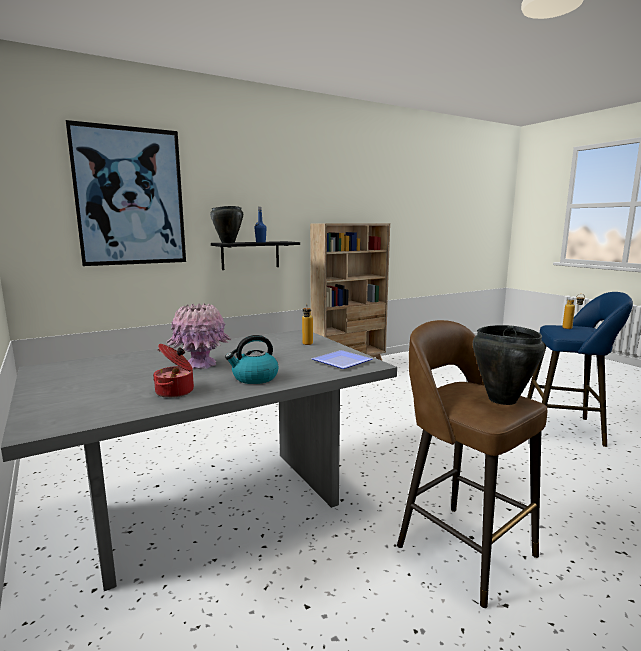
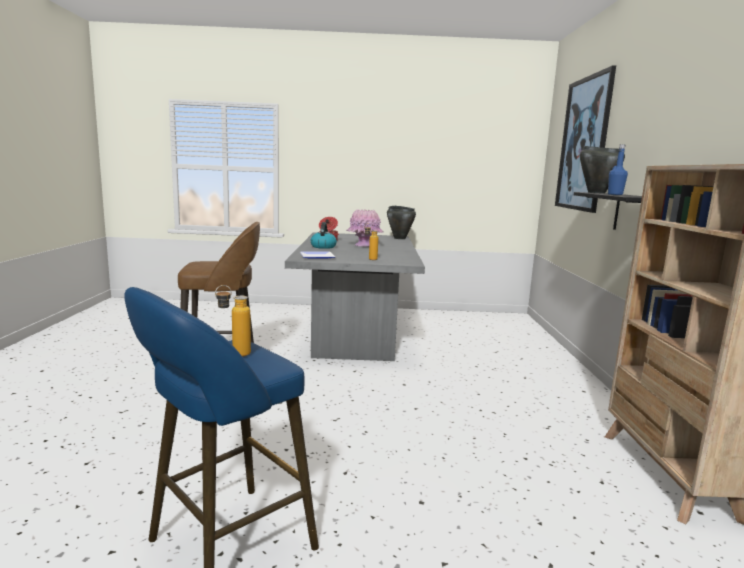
camera: 120 degrees right, 0 degrees up
(501, 400) = (202, 264): black cooking pot -> black cooking pot (400, 238)

